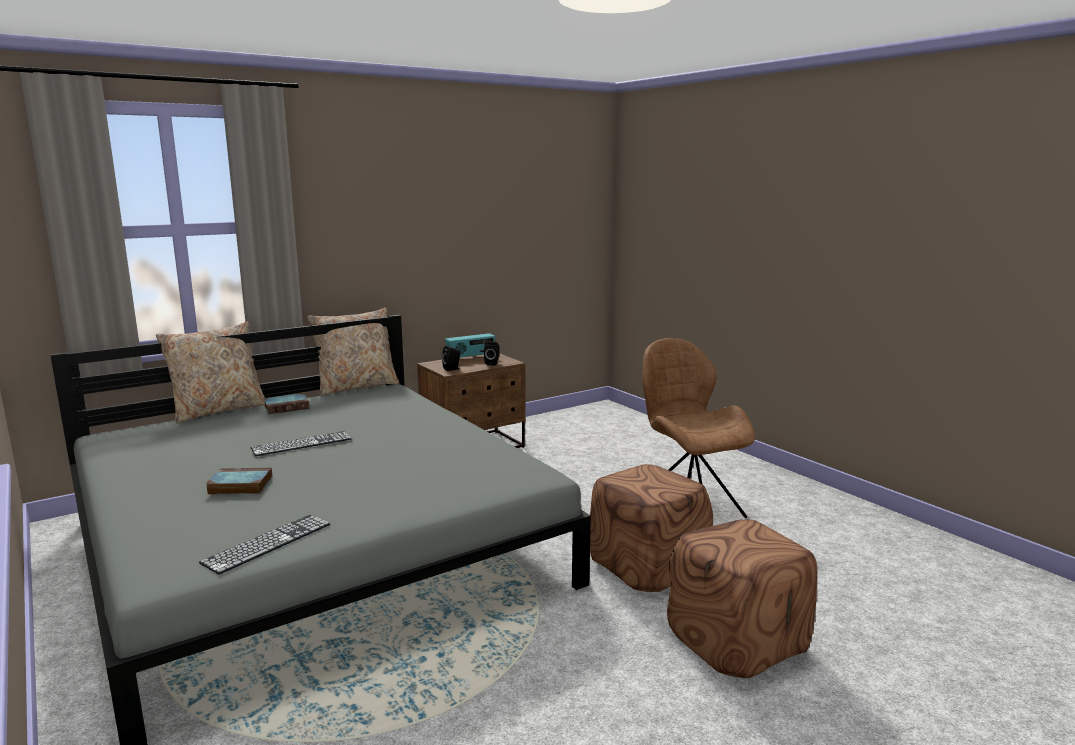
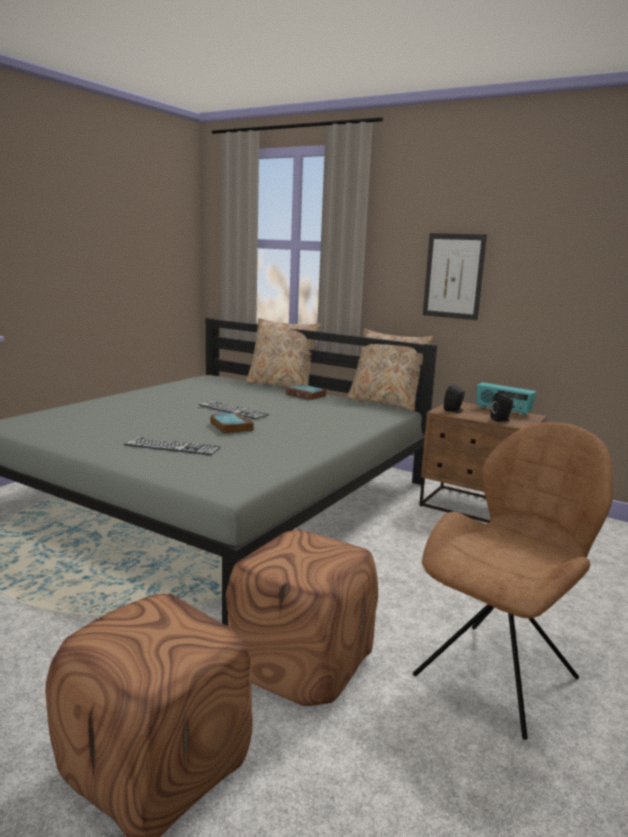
camera: 65 degrees right, 0 degrees up
(238, 486) = (147, 412): book -> book (230, 426)
(268, 543) = (58, 433): keyboard -> keyboard (172, 446)
(386, 246) = (453, 276): none -> picture

